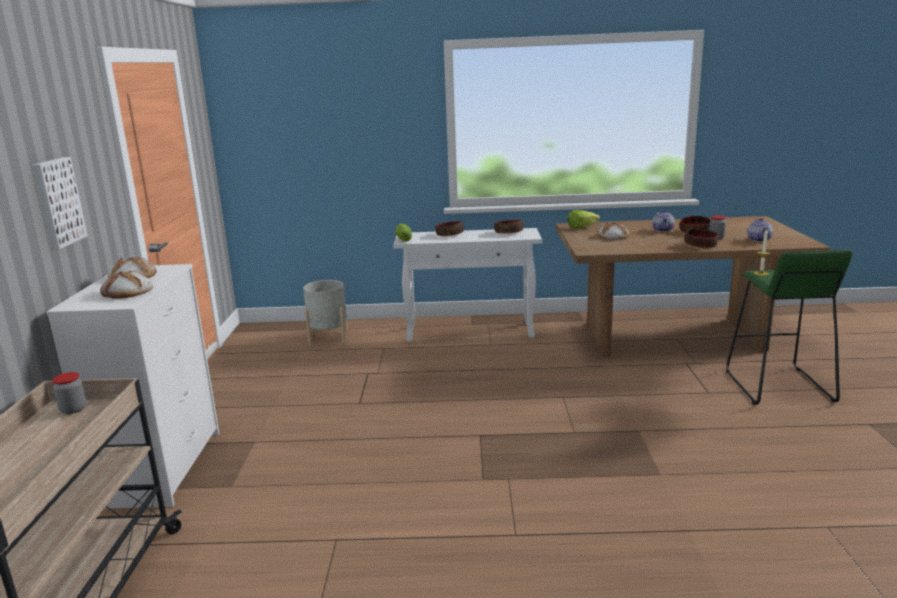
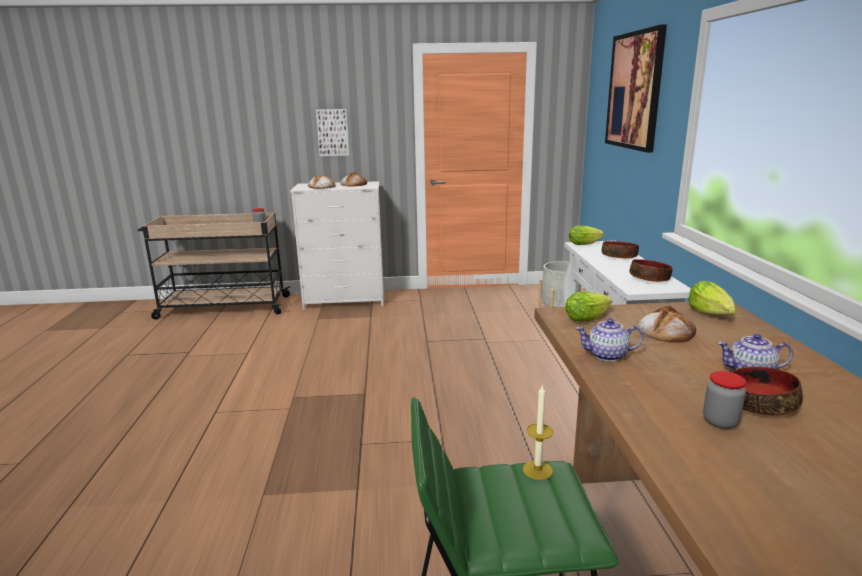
camera: 85 degrees right, 0 degrees up
(338, 102) = (634, 91): none -> picture
(593, 246) = (589, 317): none -> lettuce
(700, 245) = (638, 396): bowl -> none
(759, 240) = (742, 477): teapot -> teapot (607, 355)

